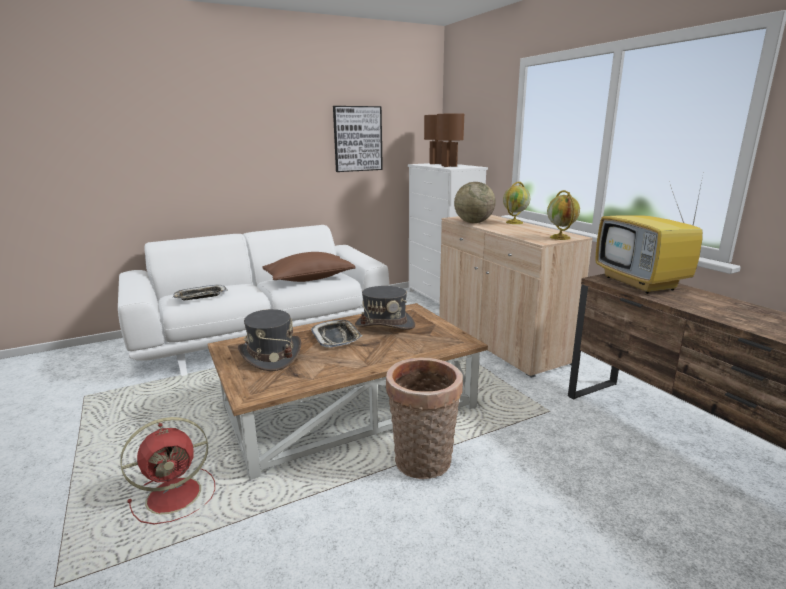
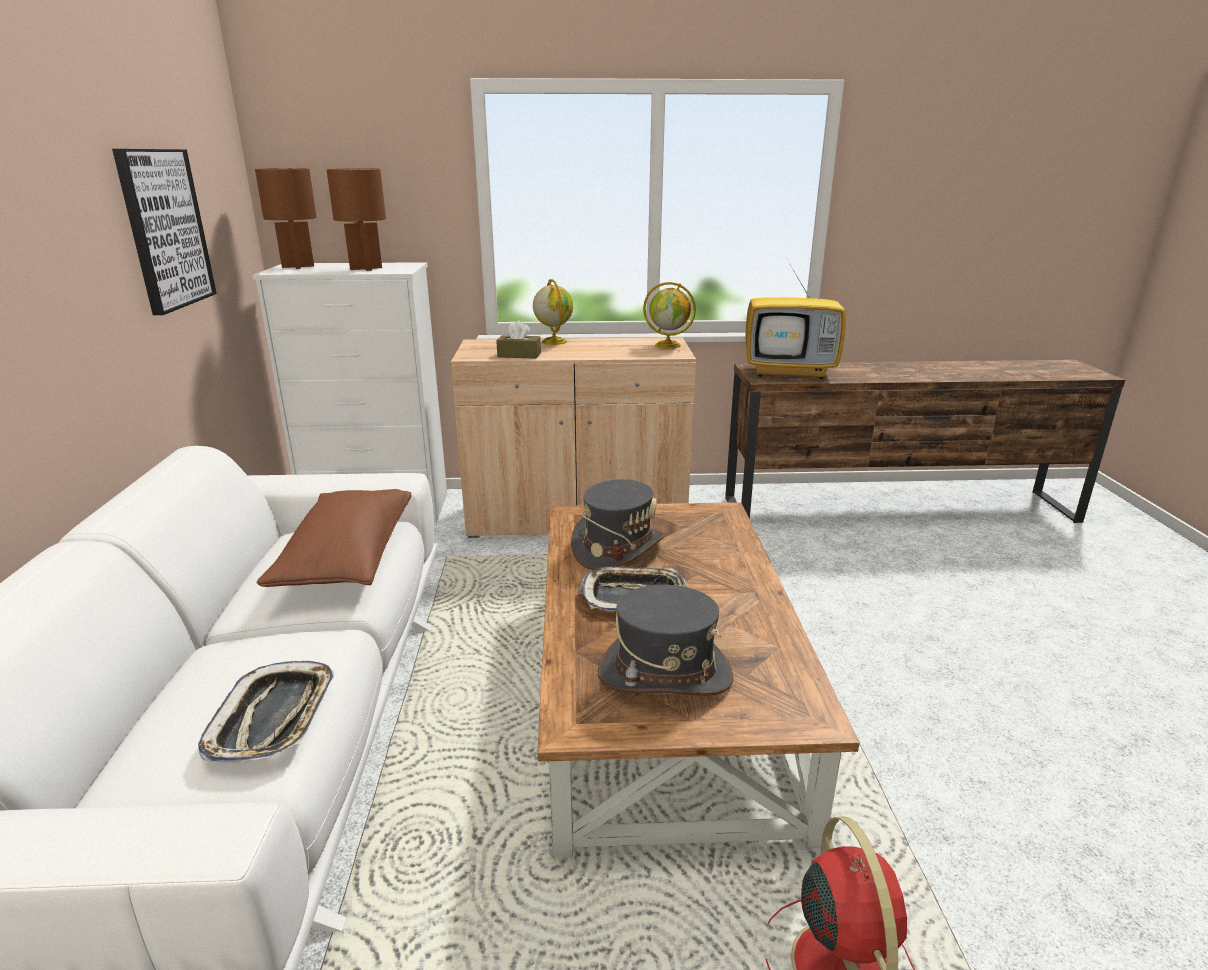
camera: 65 degrees left, 5 degrees up
(423, 464) = (834, 666): basket -> none
(473, 222) = (519, 355): globe -> brown tissue box

